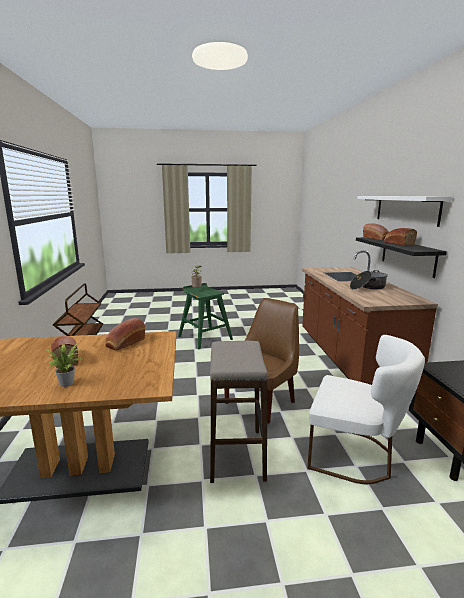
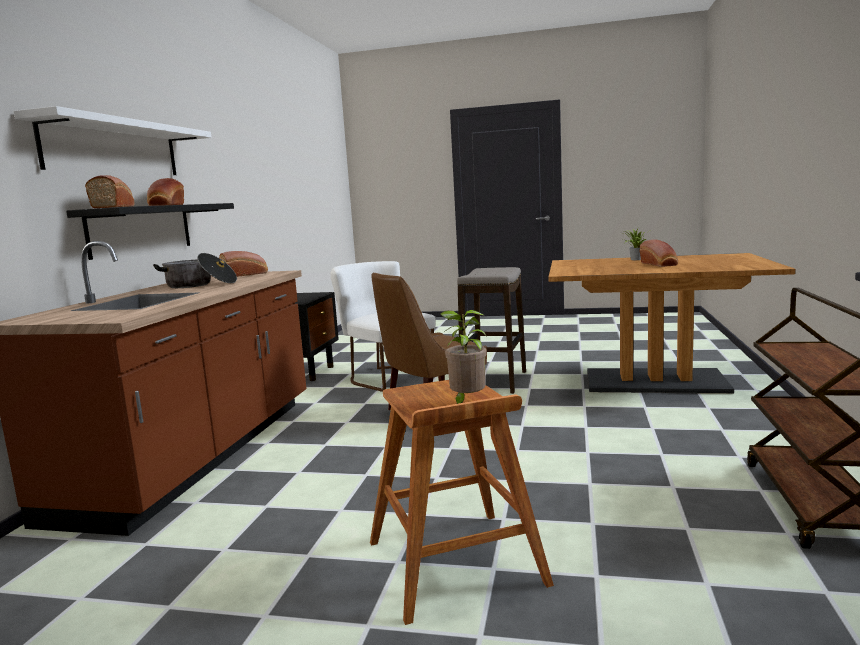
camera: 160 degrees left, 5 degrees down
(125, 343) = (606, 270): bread -> bread (246, 274)
(204, 337) = (455, 564): green stool -> brown stool

